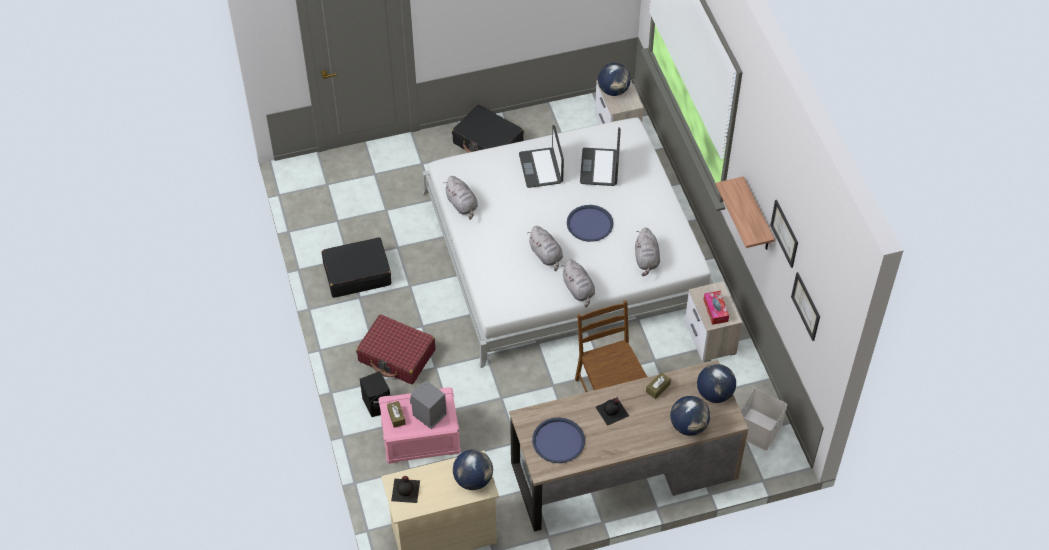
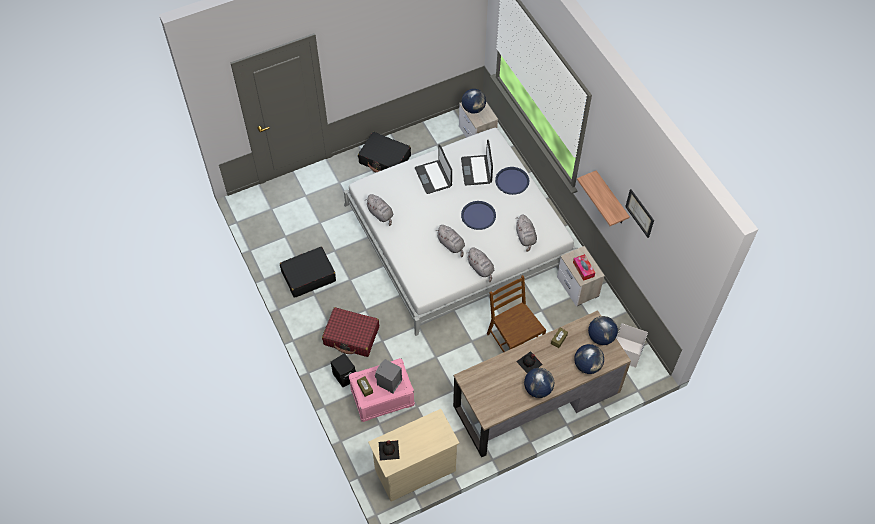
camera: 10 degrees left, 5 degrees up
(473, 479) = (437, 433): globe -> globe (538, 389)
(558, 441) = (495, 392): blue tray -> blue tray (512, 181)
(806, 306) = (663, 265): picture -> none

